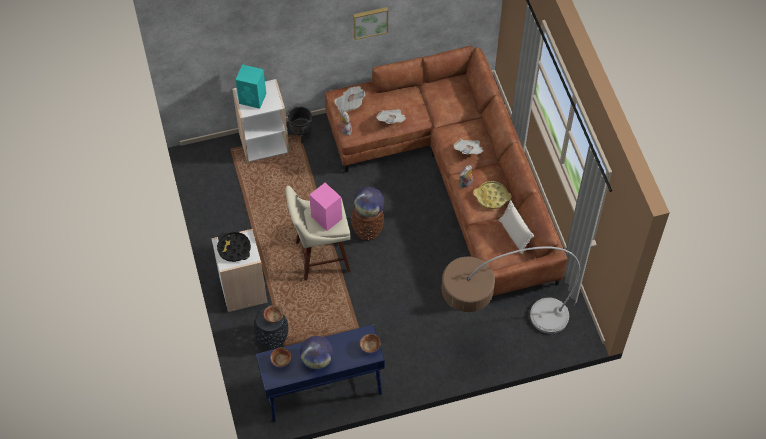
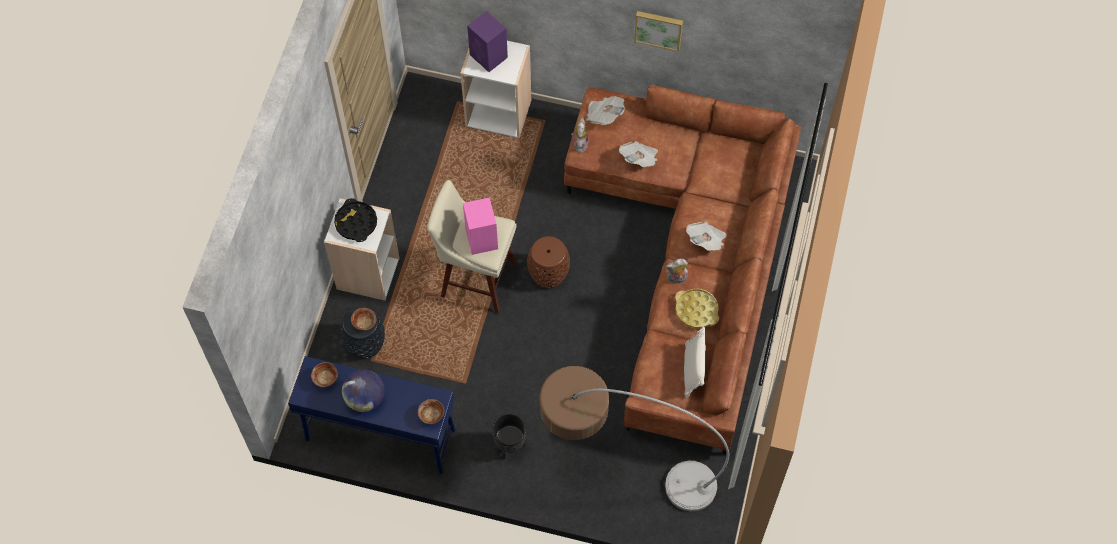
camera: 30 degrees right, 5 degrees up
(253, 98) = (489, 56): turquoise speaker -> purple speaker
(301, 135) = (545, 124): black planter -> black planter (510, 446)
(369, 210) = (550, 252): globe -> none

